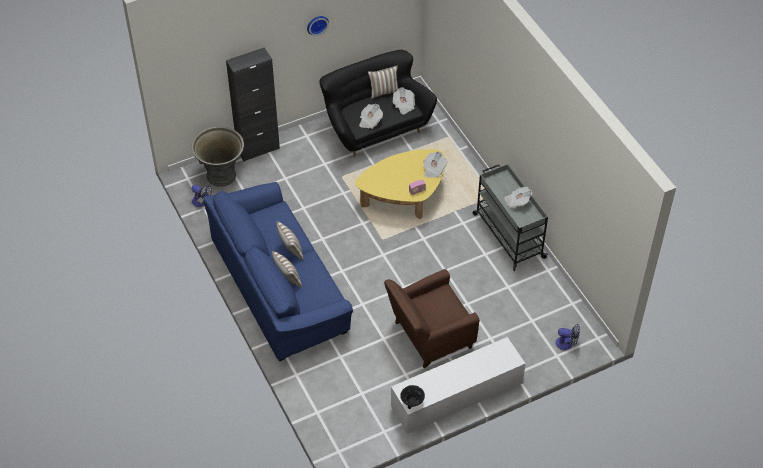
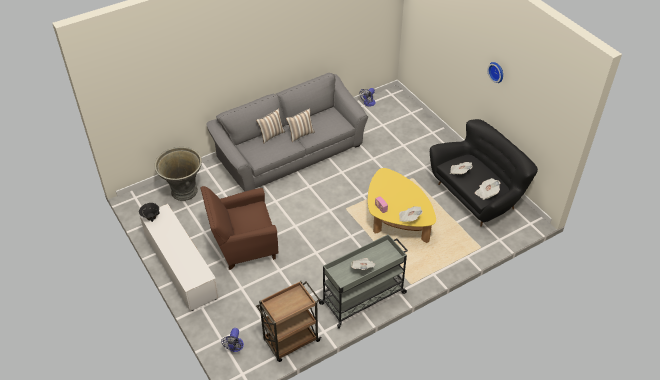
camera: 85 degrees right, 5 degrees down
(222, 176) = (397, 111): grey planter -> grey planter (183, 192)
(258, 149) = (431, 127): black cabinet -> none
(280, 286) = (290, 152): blue sofa -> grey sofa
(384, 92) = (500, 179): pillow -> none
(429, 336) = (242, 245): brown armchair -> brown armchair turned 75 degrees counterclockwise
(560, 297) = (290, 341): none -> brown cart

